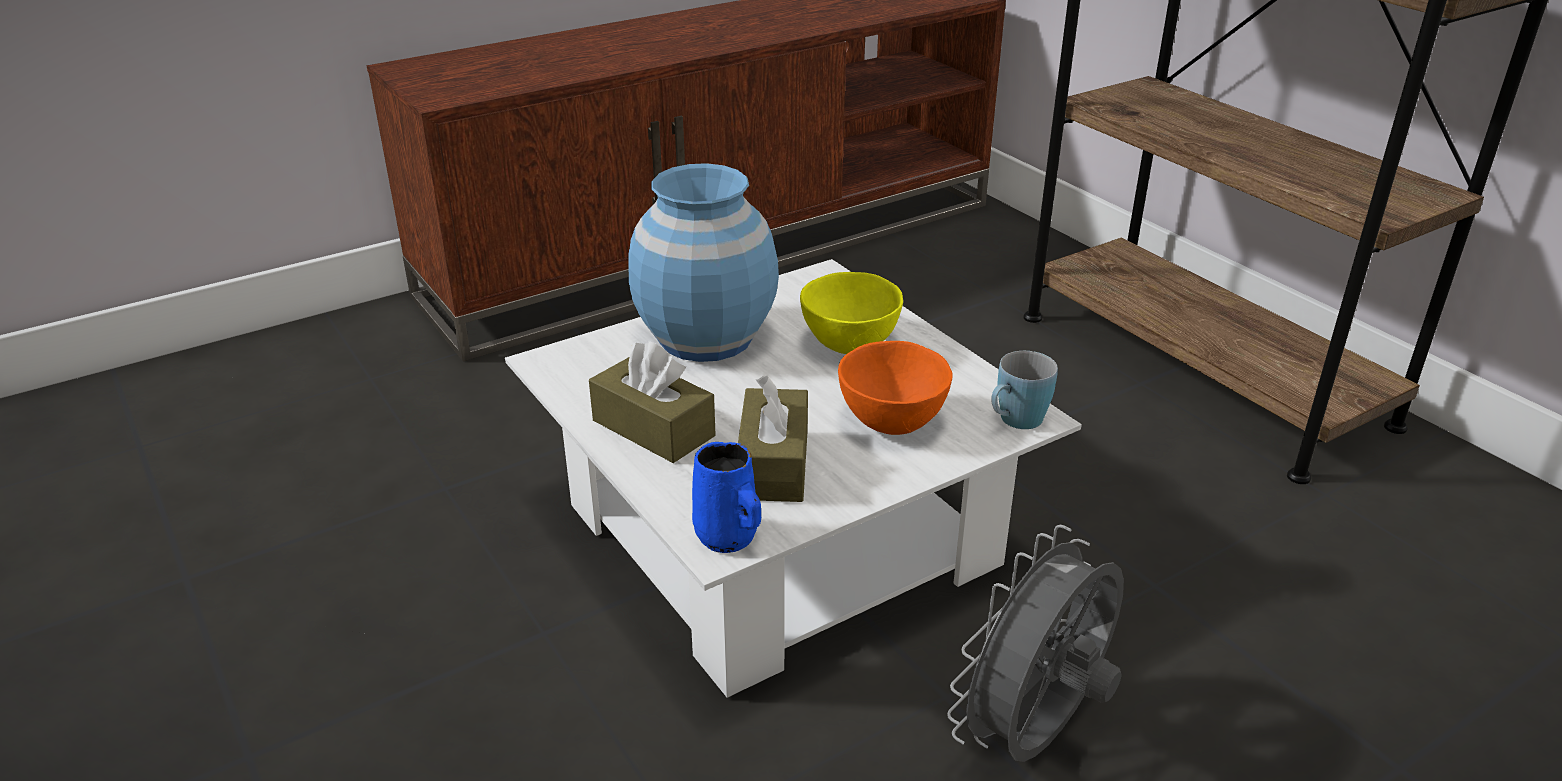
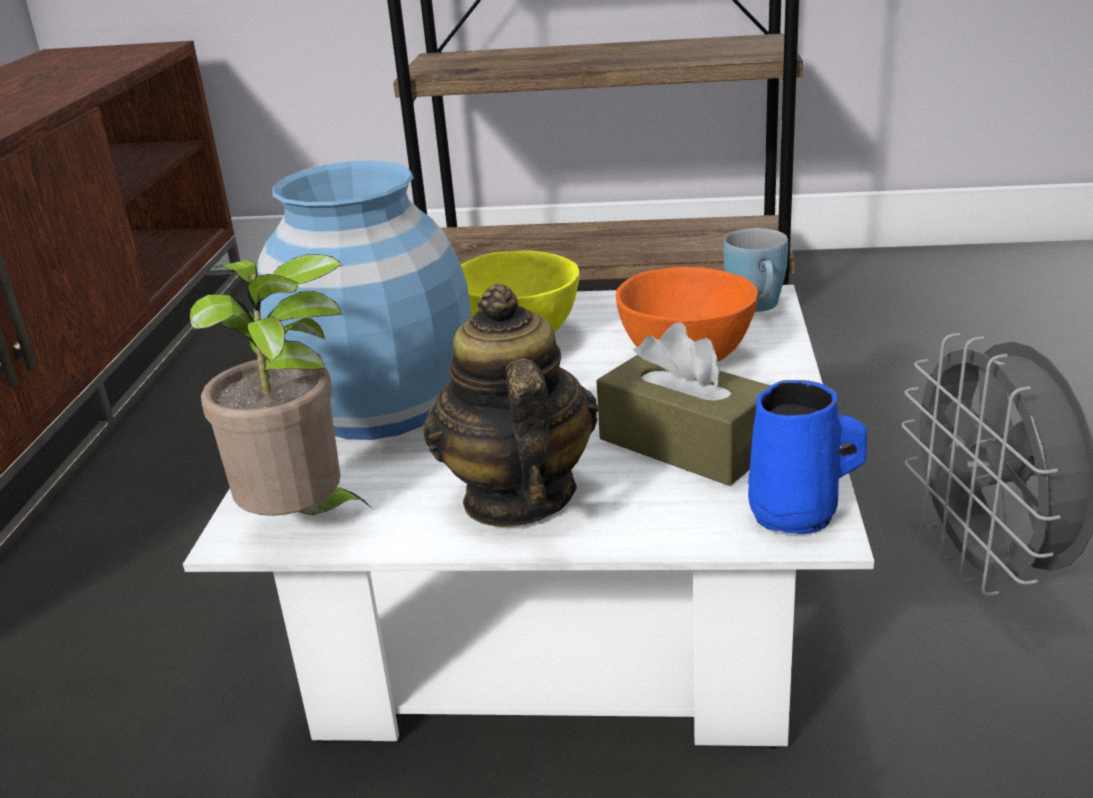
camera: 50 degrees left, 5 degrees down
(566, 373) = (304, 524): none -> potted plant
(653, 428) = (517, 497): brown tissue box -> teapot

